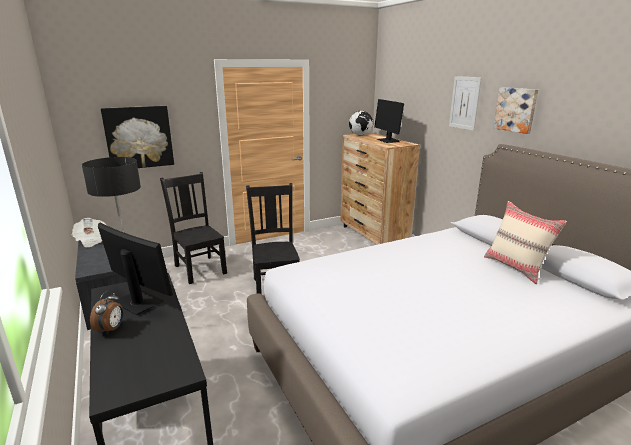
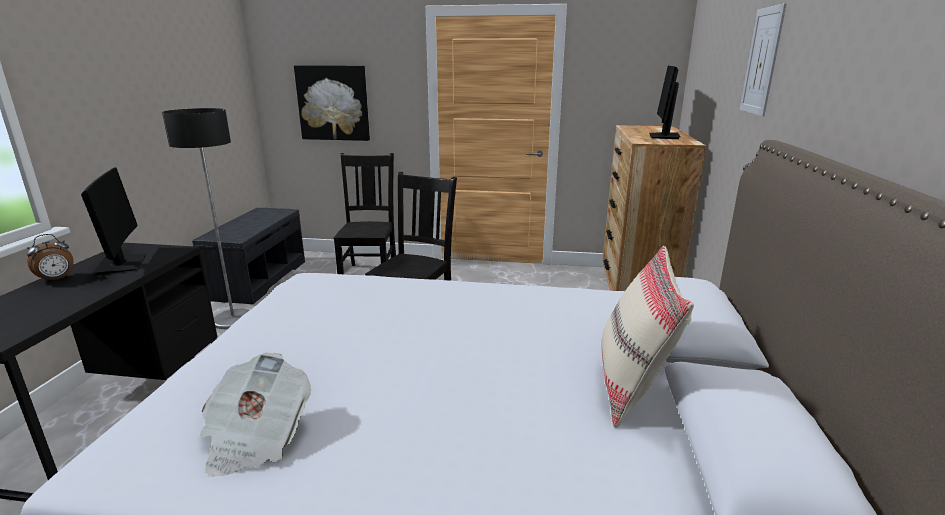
camera: 35 degrees right, 0 degrees up
(91, 240) = (260, 211): newspaper -> newspaper (256, 437)
(360, 135) = (642, 127): globe -> none
(516, 109) = (818, 65): picture -> none

